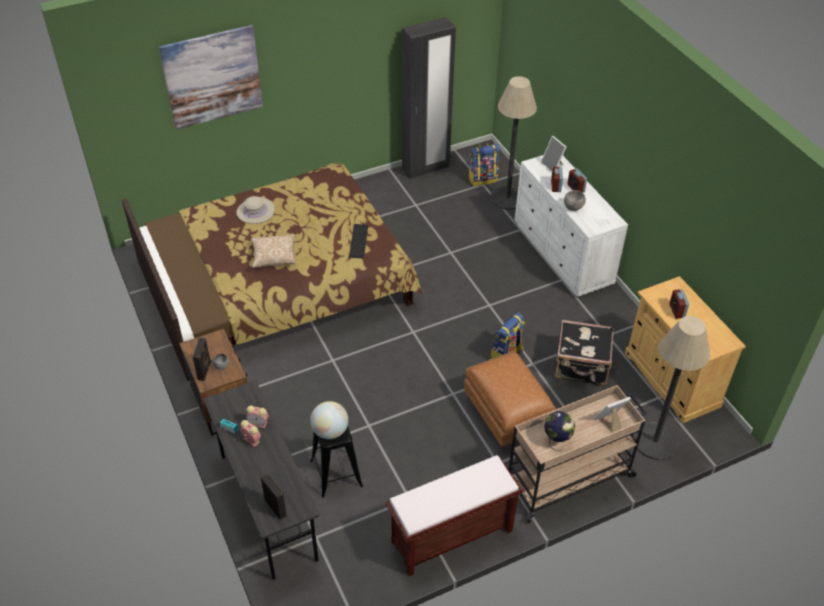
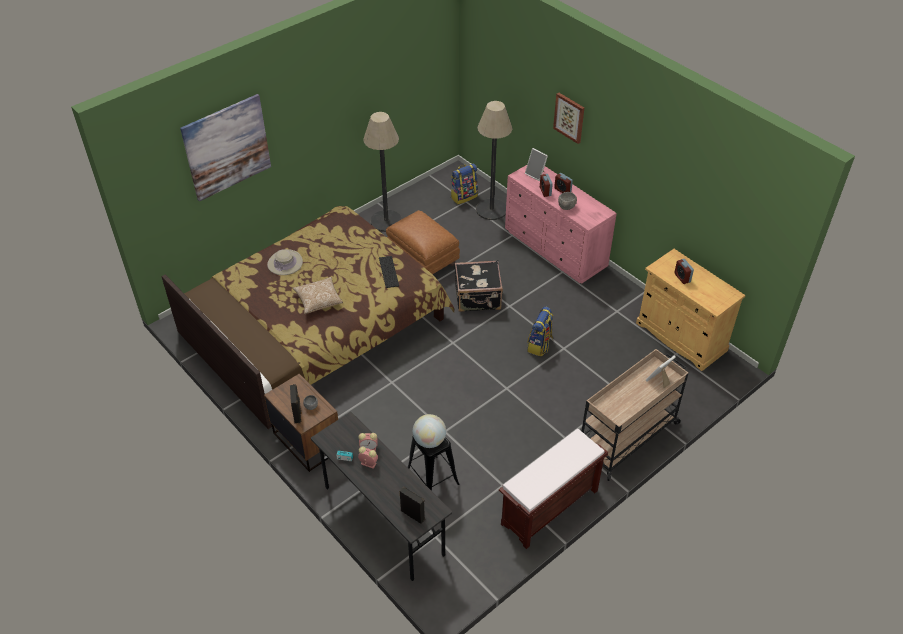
camera: 15 degrees left, 0 degrees up
(425, 168) = (410, 196): black wardrobe -> none
(505, 415) = (557, 396): brown ottoman -> brown ottoman (422, 259)
(557, 440) = (622, 405): globe -> none
(563, 253) = (555, 249): white dresser -> pink dresser
(581, 366) = (605, 342): black suitcase -> black suitcase (478, 298)
(594, 107) = (569, 117): none -> picture
(655, 441) = (685, 390): floor lamp -> floor lamp (386, 221)

